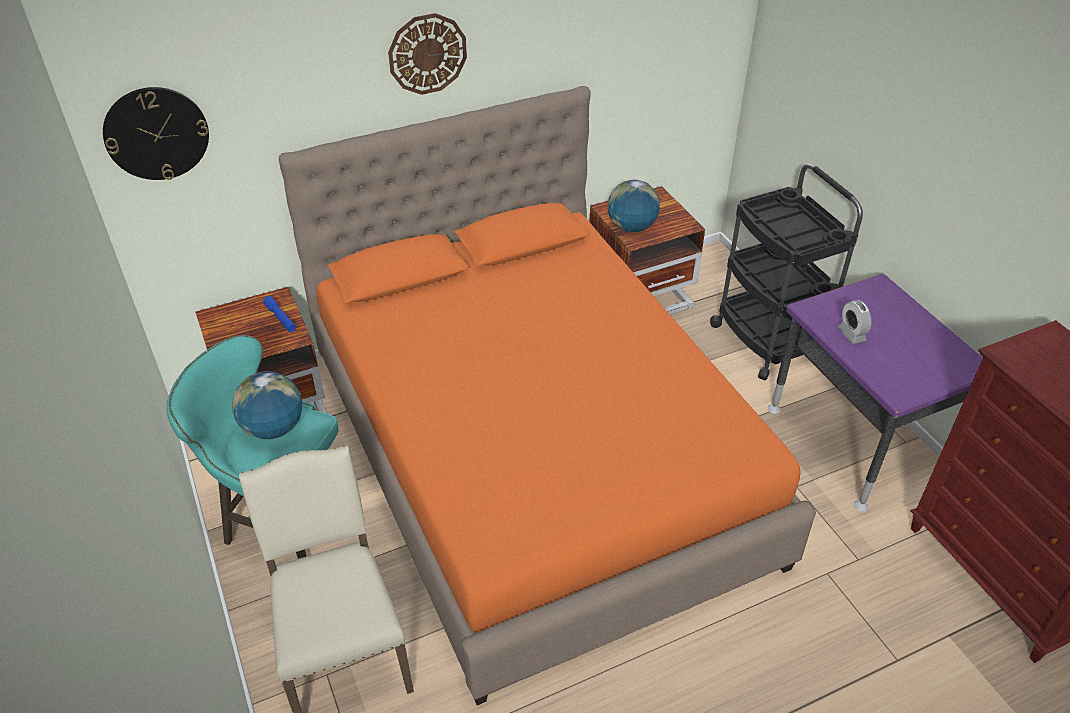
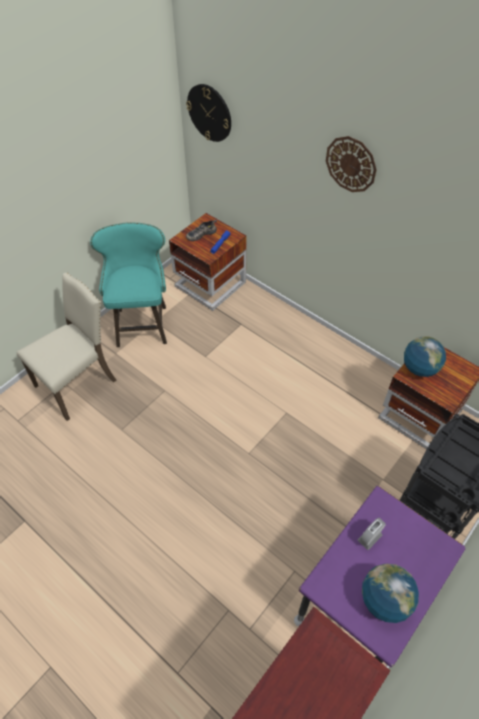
camera: 65 degrees right, 10 degrees up
(237, 330) = (201, 234): none -> shoe
(273, 428) = (135, 277): globe -> globe (384, 600)
(534, 455) = (240, 411): orange bed -> none

